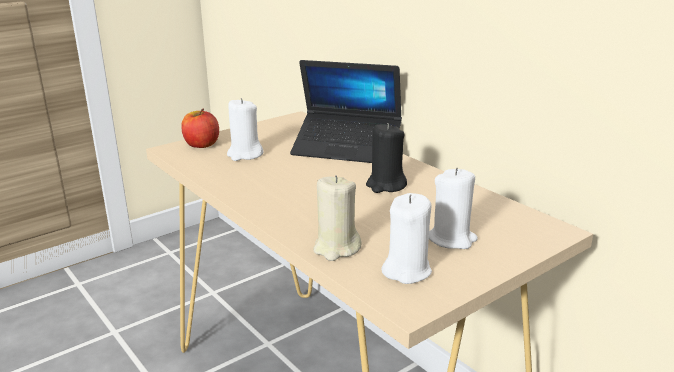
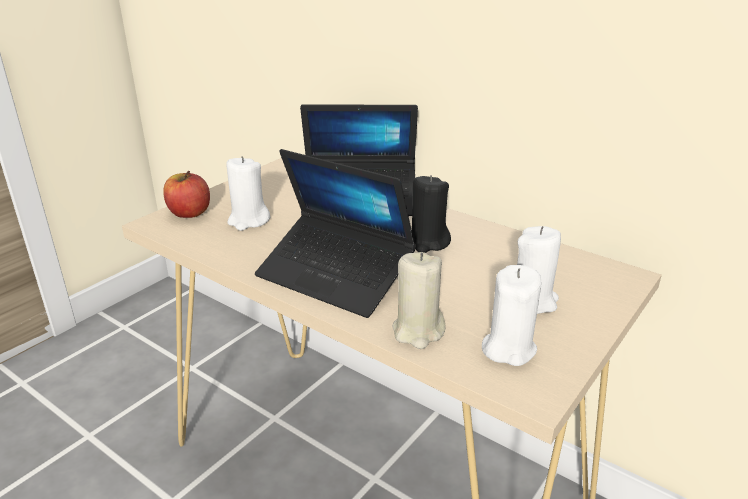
camera: 15 degrees left, 5 degrees up
(291, 201) = (335, 276): none -> laptop

